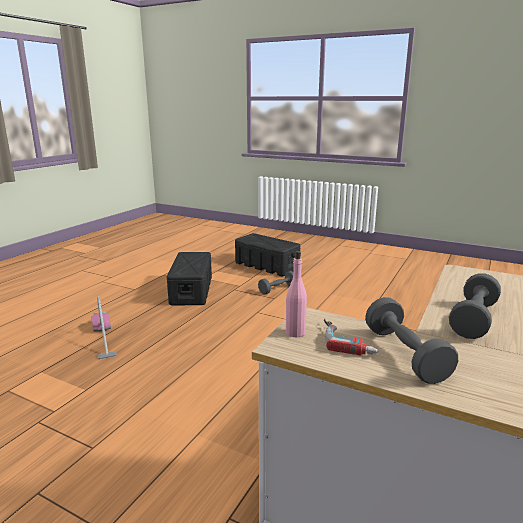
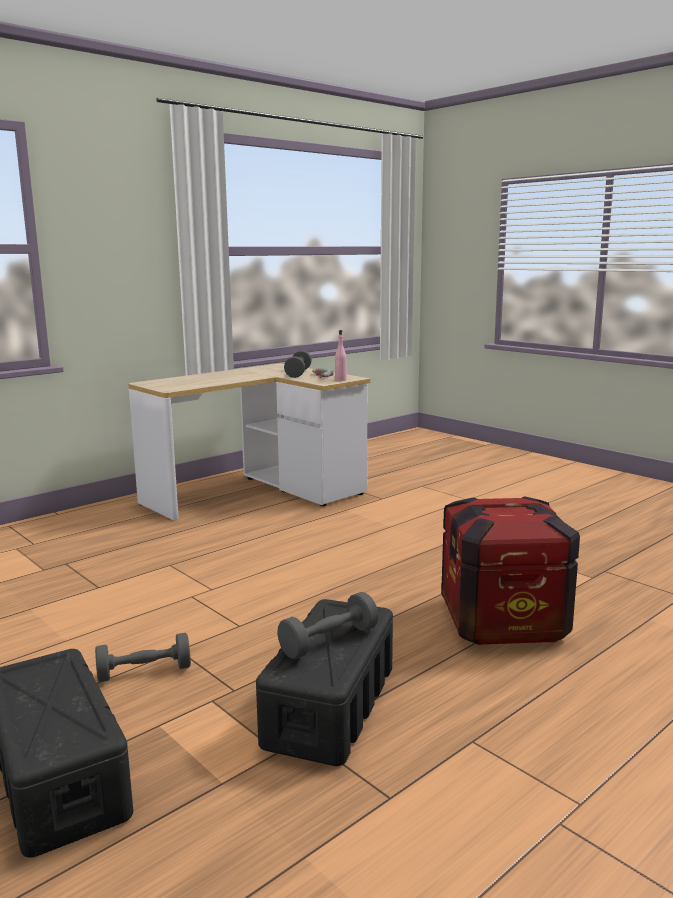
camera: 160 degrees left, 5 degrees down
(103, 339) = (503, 620): vacuum cleaner -> crate
(473, 319) = (235, 377): grey dumbbell -> grey dumbbell (329, 641)

